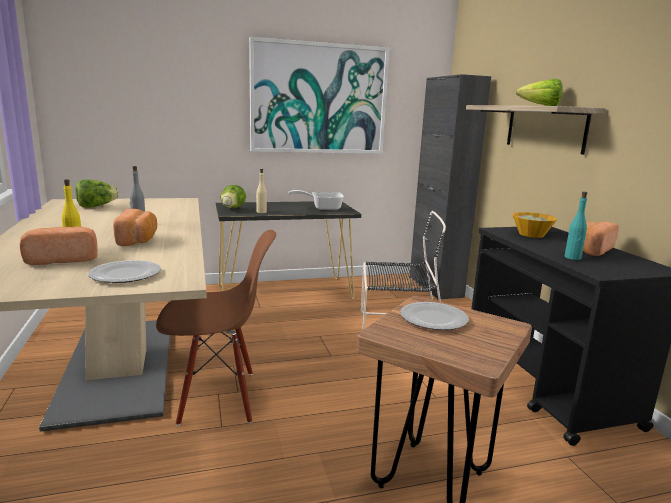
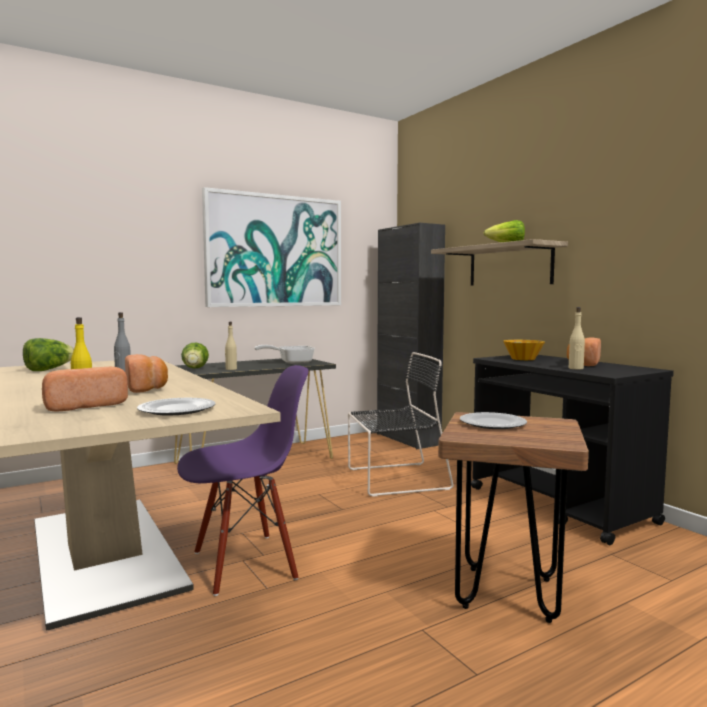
camera: 15 degrees left, 10 degrees down
(218, 398) = (245, 563): brown chair -> purple chair
(572, 258) = (576, 368): turquoise bottle -> beige bottle

